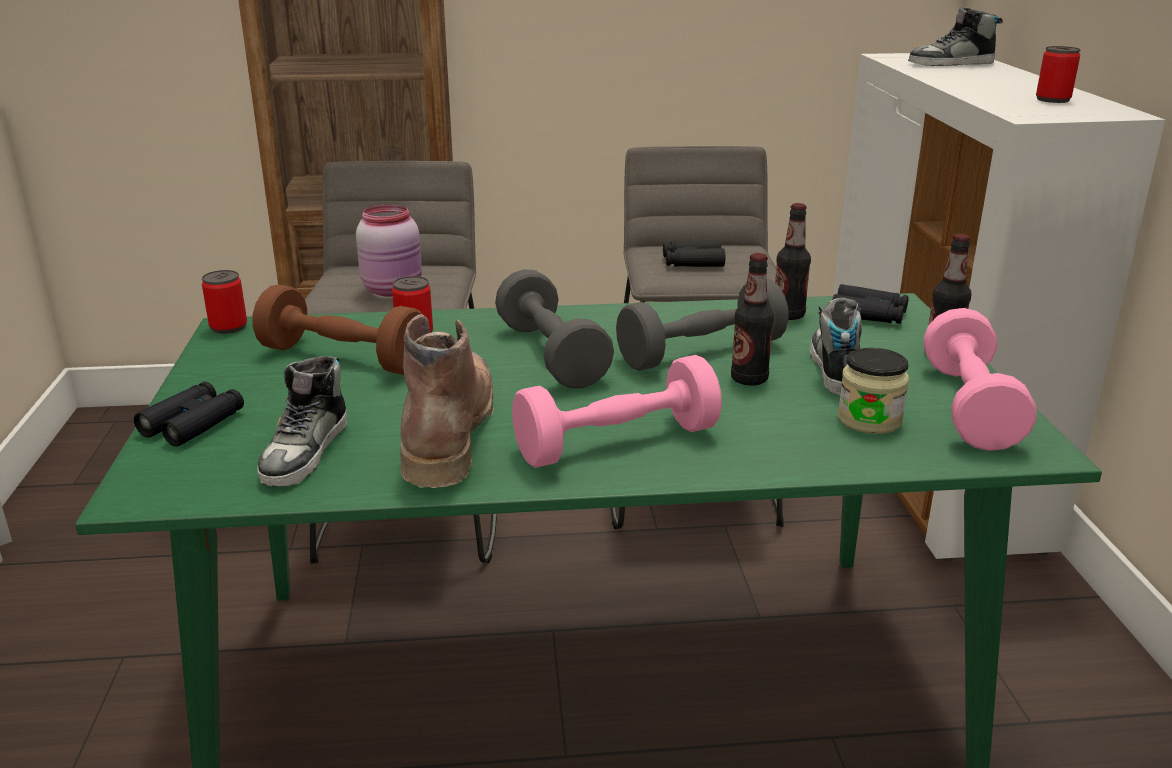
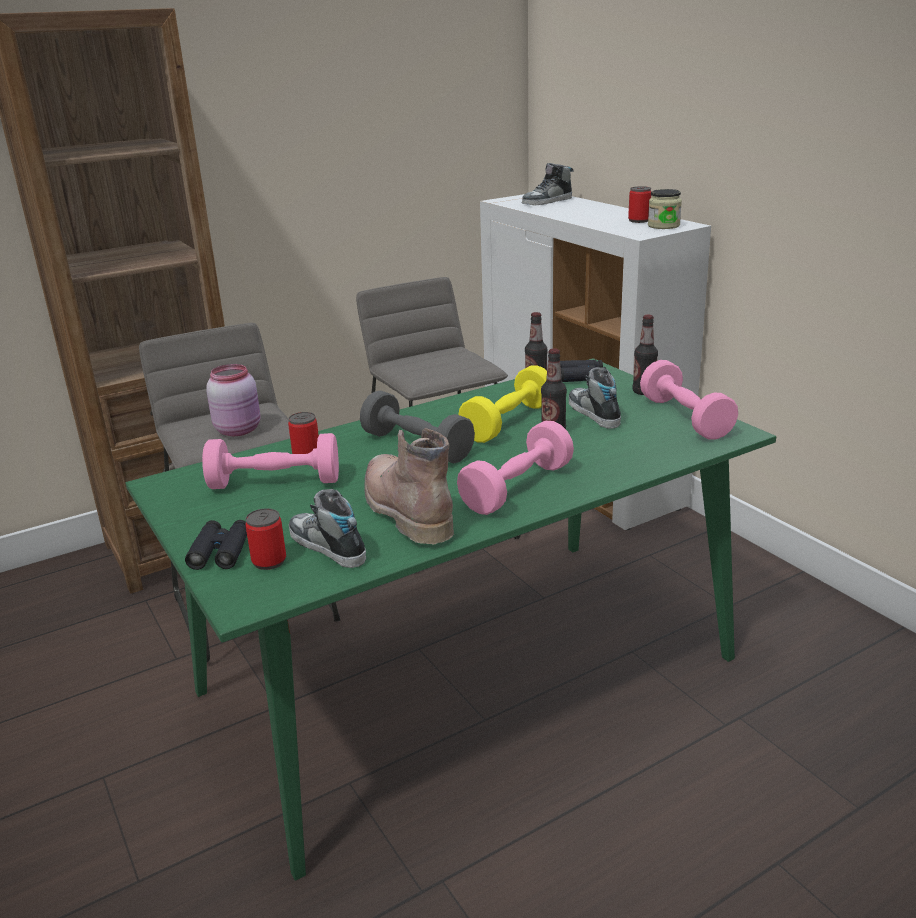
camera: 25 degrees left, 0 degrees up
(228, 327) = (157, 483): can -> can (269, 561)
(306, 452) = (327, 546): shoe -> shoe turned 150 degrees clockwise
(343, 358) = (275, 483): brown dumbbell -> pink dumbbell
(692, 262) = (431, 366): black binoculars -> none
(701, 352) = (508, 422): grey dumbbell -> yellow dumbbell
(869, 420) = (641, 438): jar -> jar (663, 226)

